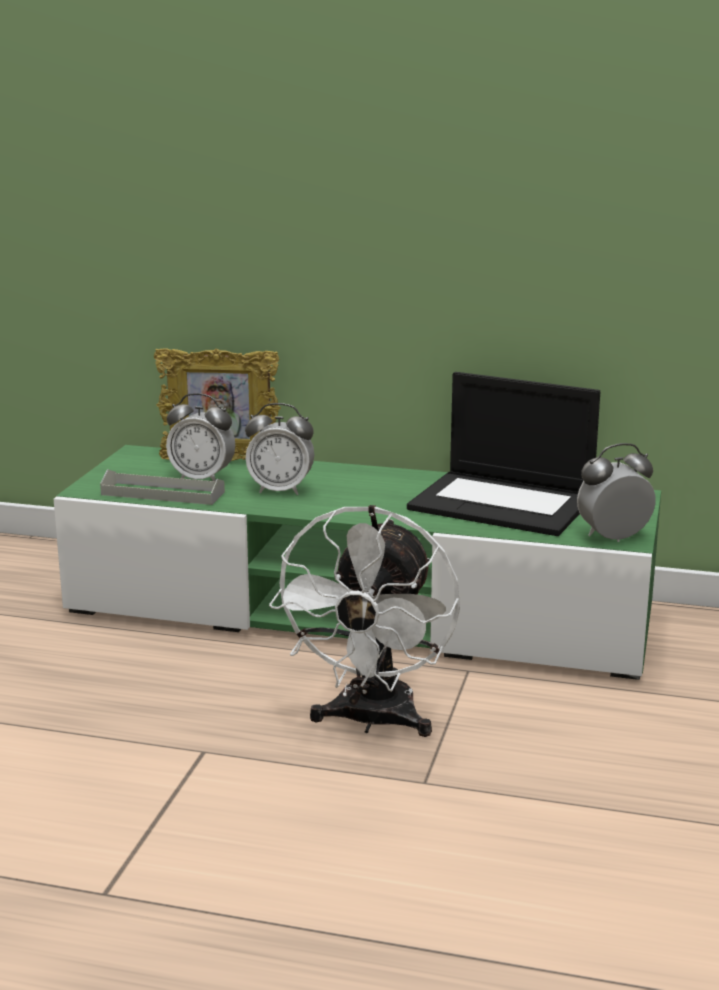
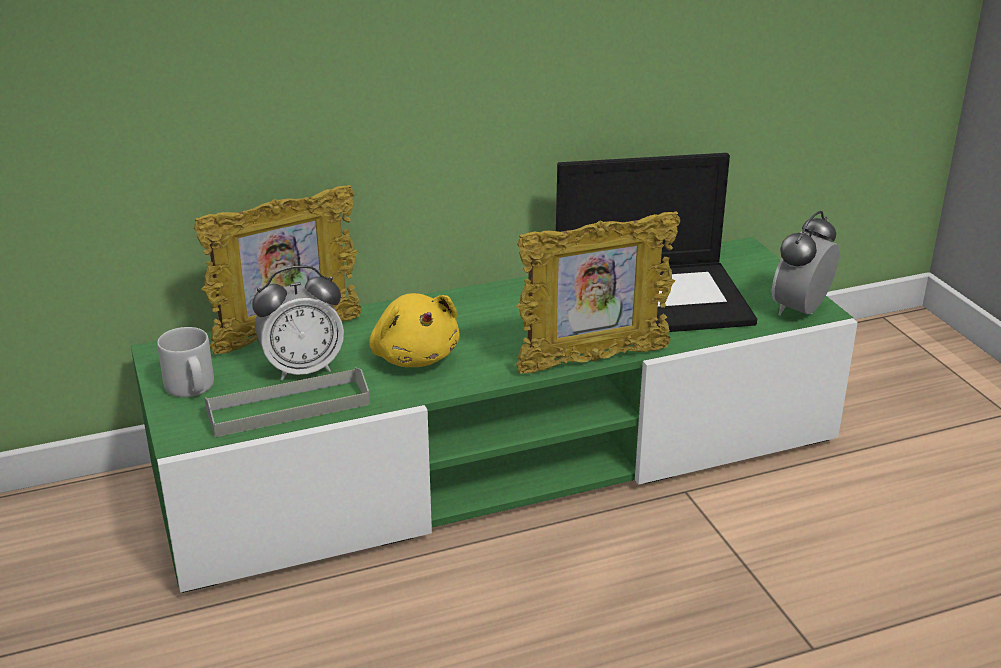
camera: 35 degrees left, 10 degrees up
(125, 471) = (191, 388): none -> grey mug
(280, 490) = (414, 356): alarm clock -> yellow plush toy
(372, 722) = (681, 596): white fan -> none
(396, 522) = (593, 360): none -> picture frame

